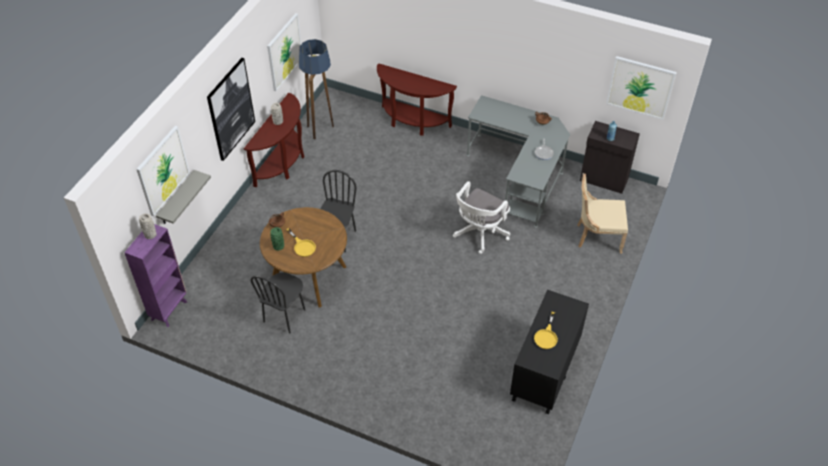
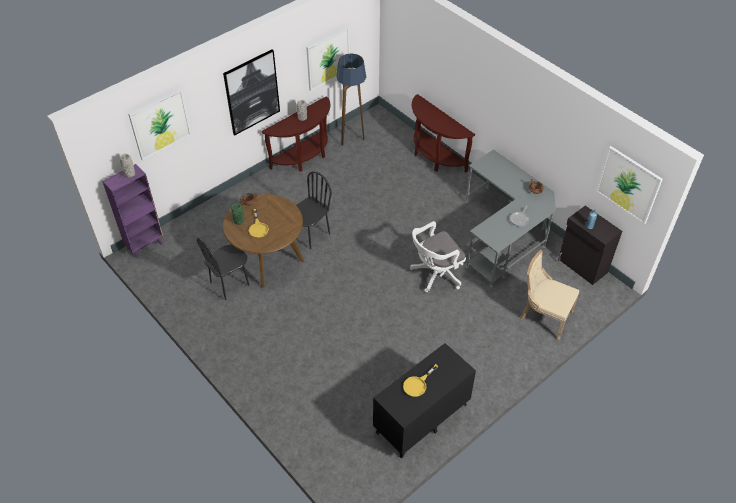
camera: 25 degrees right, 0 degrees up
(177, 198) = (174, 153): grey shelf -> none

